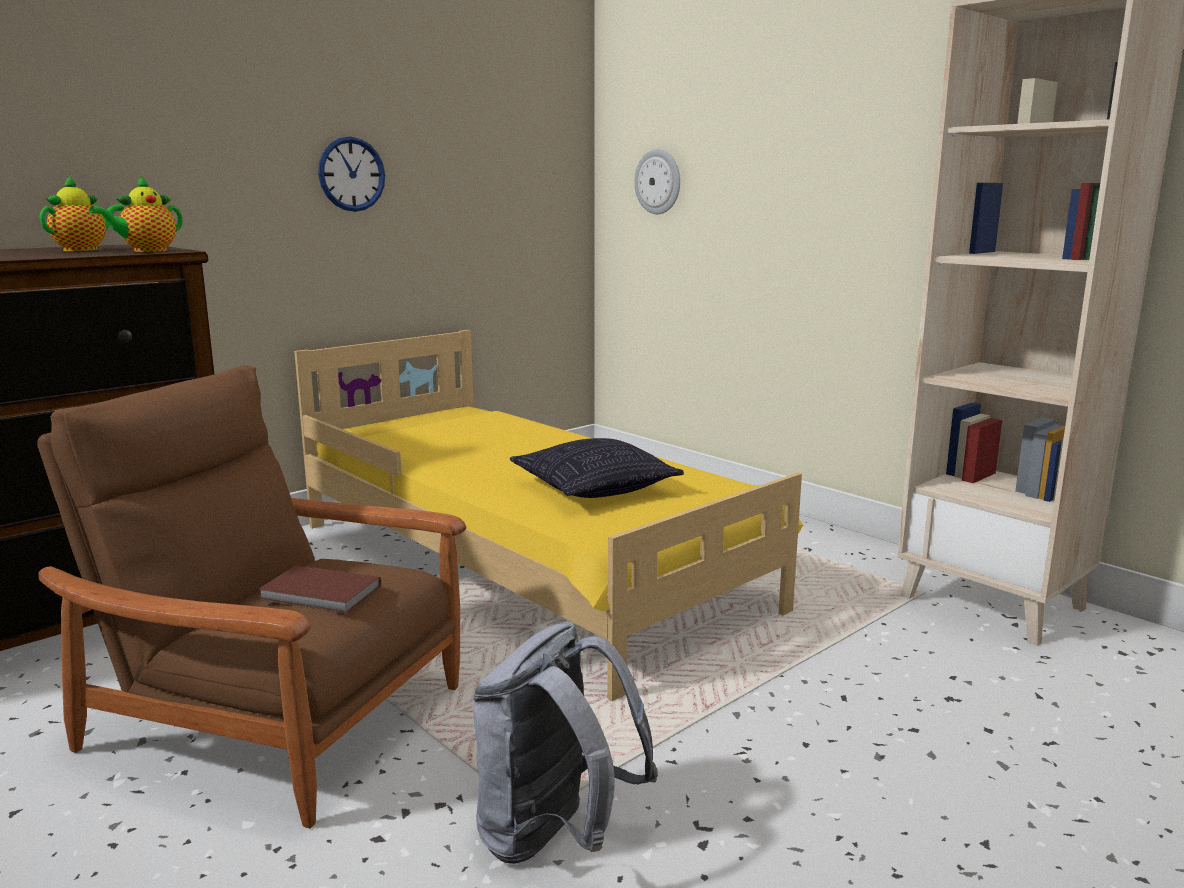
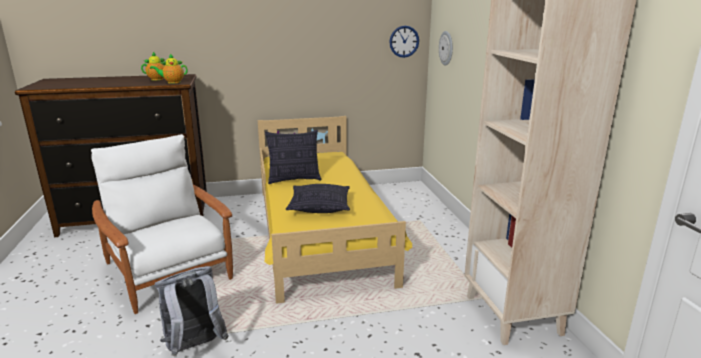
camera: 30 degrees right, 5 degrees up
(280, 719) = (168, 272): brown armchair -> white armchair
(320, 594) = (167, 230): brown book -> none
(351, 174) = (288, 43): wall clock -> wall clock (404, 41)
(461, 457) = (294, 179): none -> pillow

